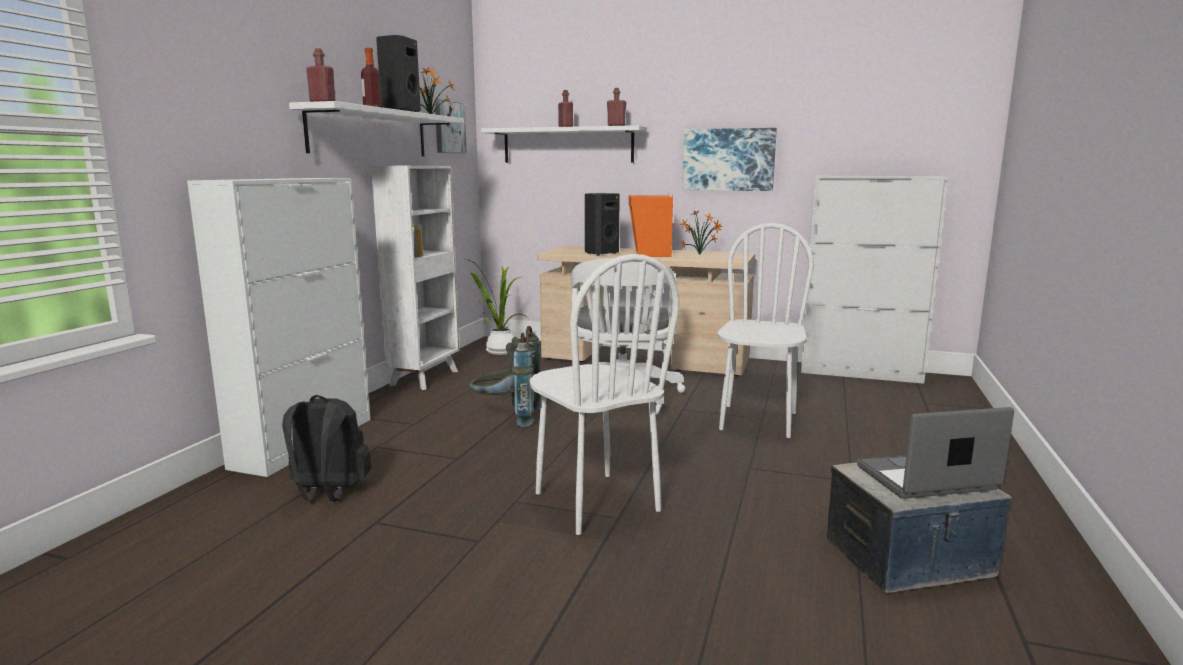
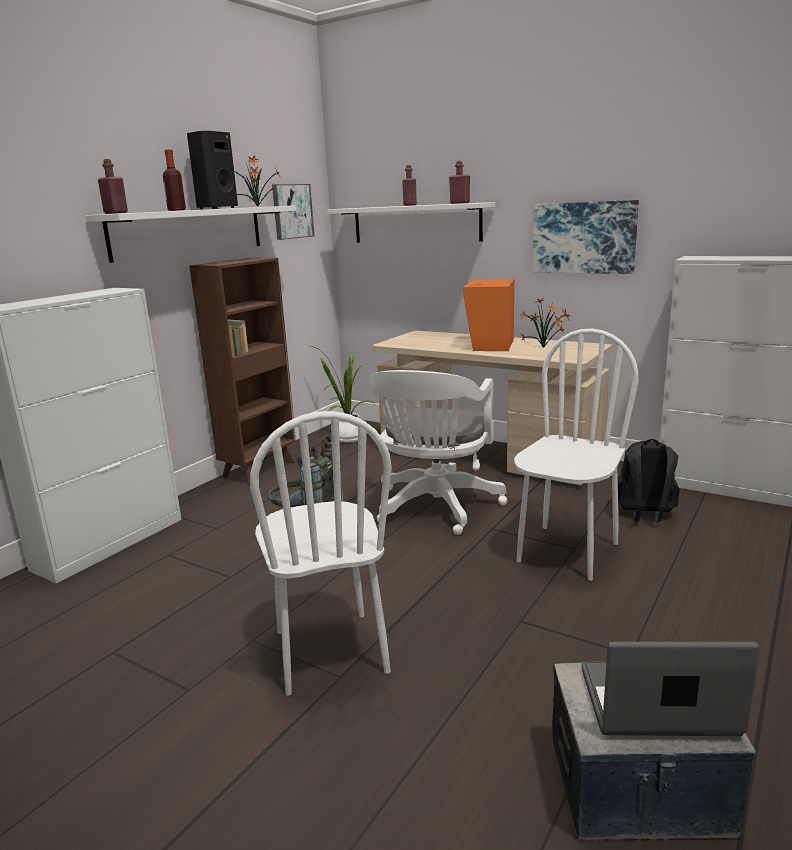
camera: 15 degrees right, 5 degrees up
(328, 494) = (93, 611): black backpack -> black backpack (645, 516)
(426, 378) = (260, 469): white bookcase -> brown bookcase
(600, 253) = (438, 344): black speaker -> none

